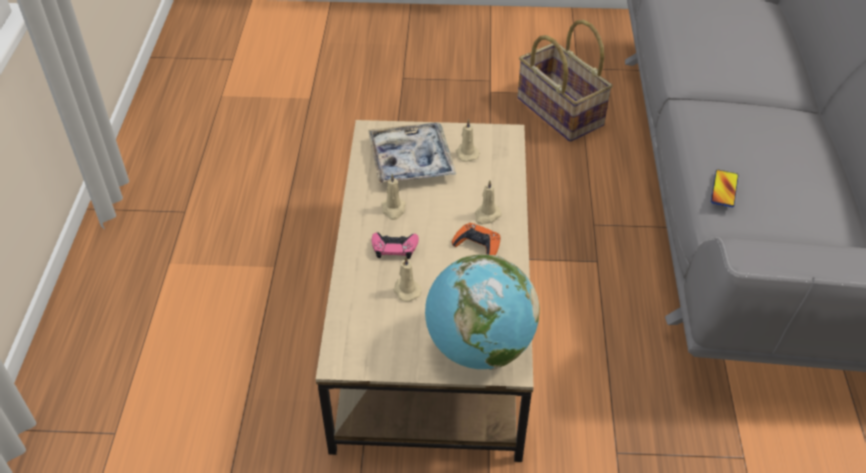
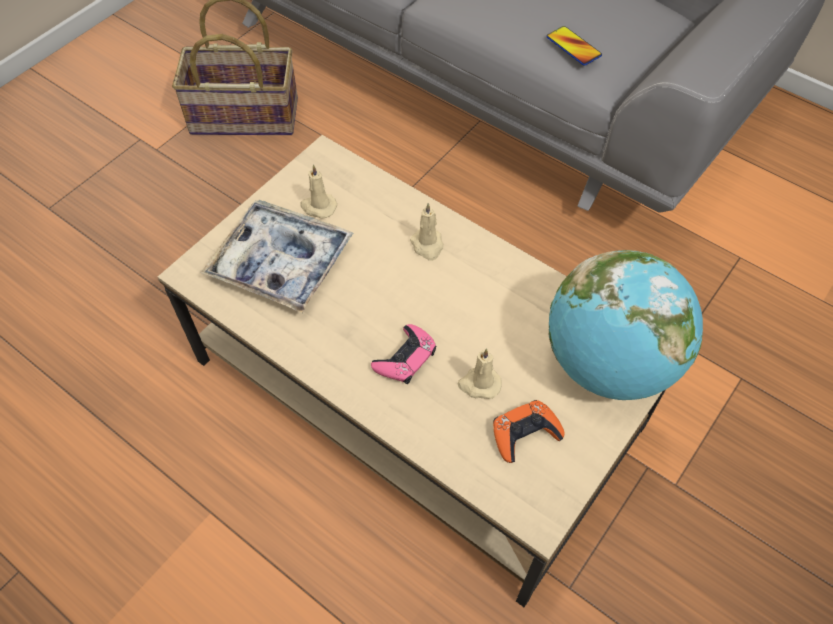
camera: 55 degrees left, 10 degrees up
(393, 209) = (344, 324): beige candle -> none
(477, 245) = (463, 279): orange game controller -> orange game controller (525, 434)

